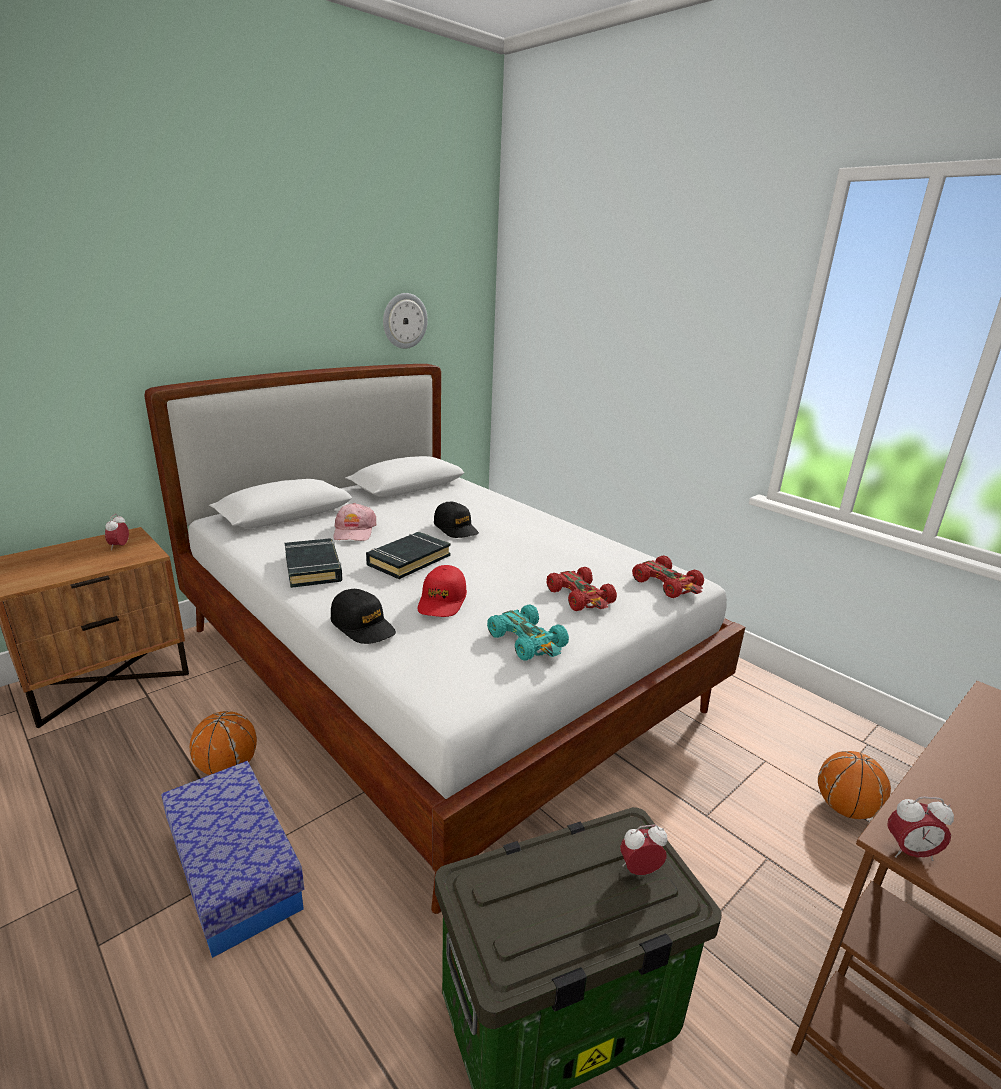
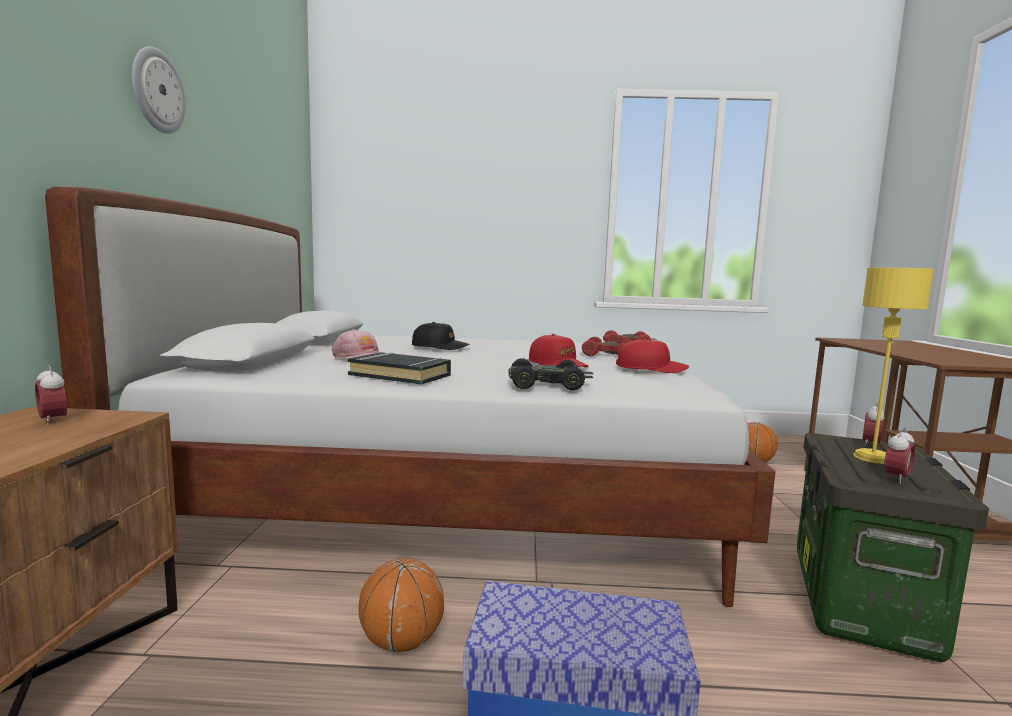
camera: 45 degrees left, 15 degrees down
(363, 626) = (547, 384): black cap -> black toy car
(404, 321) = (264, 180): wall clock -> wall clock (157, 91)
(408, 560) = (463, 360): black book -> none
(528, 641) = (651, 368): turquoise toy car -> red cap
(573, 881) = (873, 458): none -> yellow table lamp
(909, 852) = (954, 363): alarm clock -> alarm clock (896, 478)

